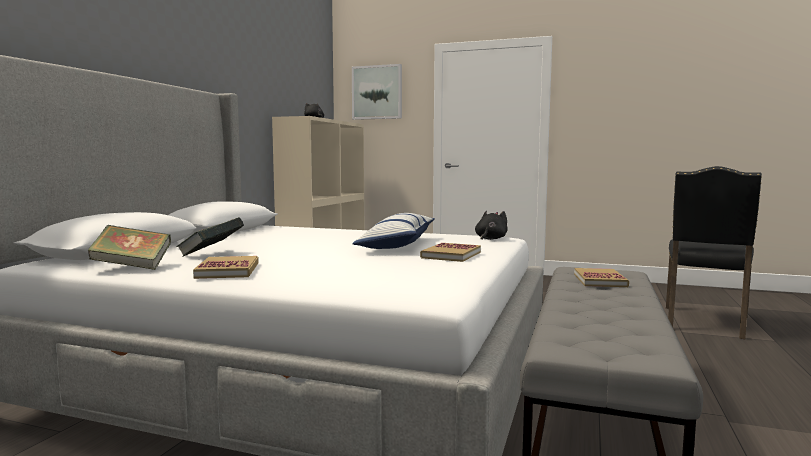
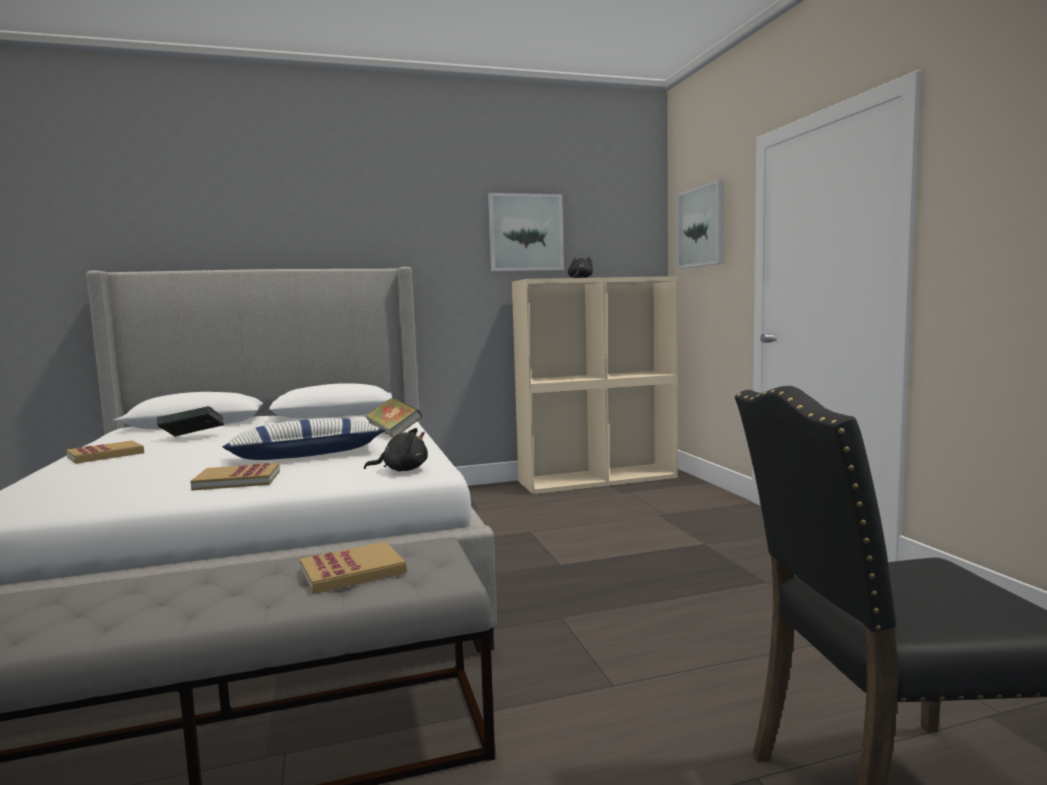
camera: 55 degrees right, 0 degrees up
(132, 267) = (119, 440): book -> book (394, 433)
(275, 77) = (525, 233): none -> picture

